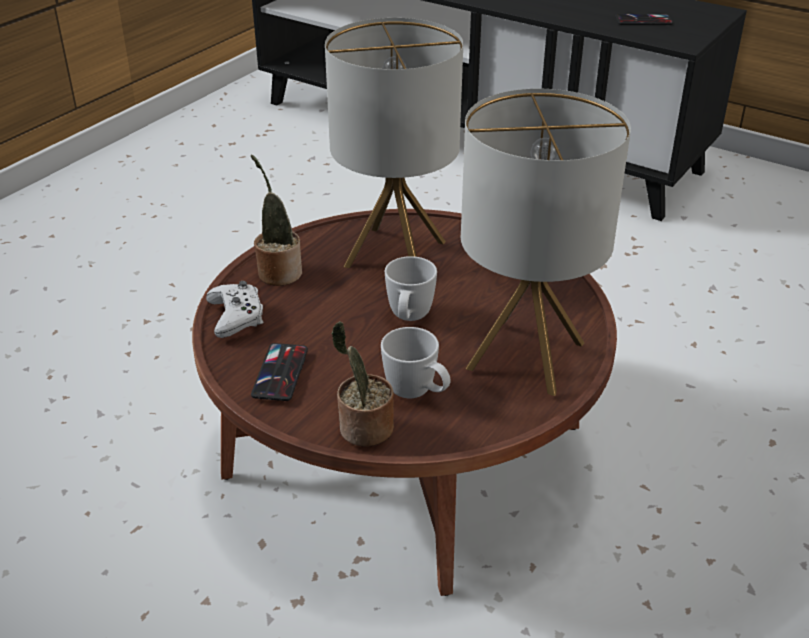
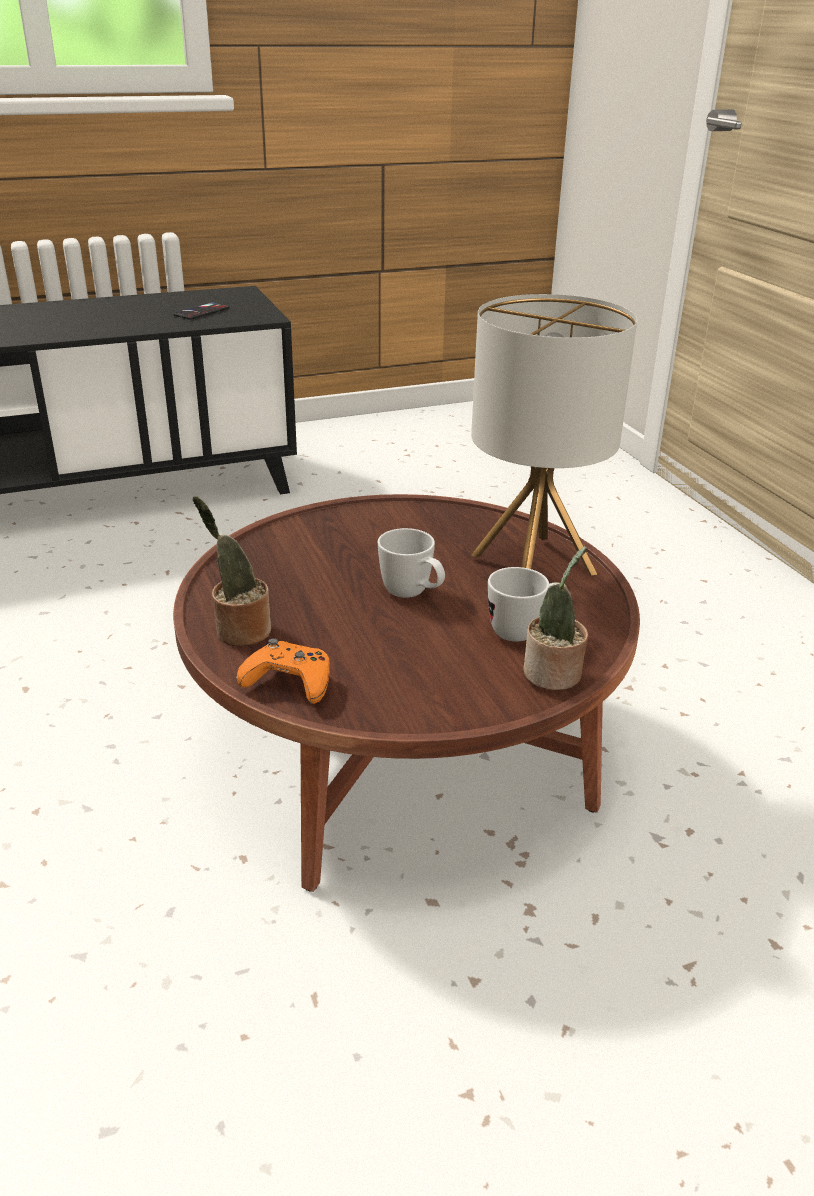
camera: 55 degrees left, 5 degrees down
(236, 316) = (289, 680): white game controller -> orange game controller
(280, 372) = (418, 688): phone -> none
(395, 254) = (303, 562): table lamp -> none

